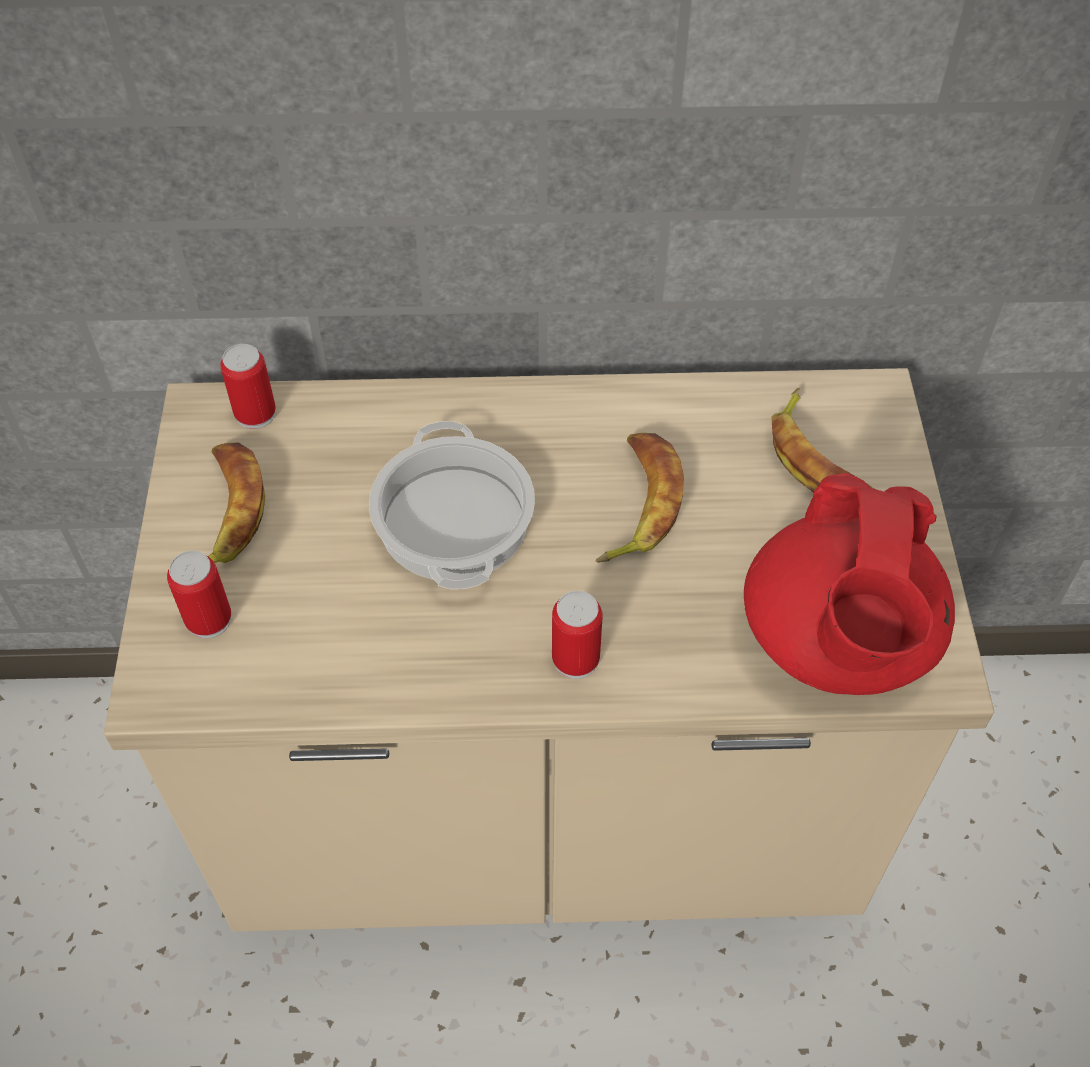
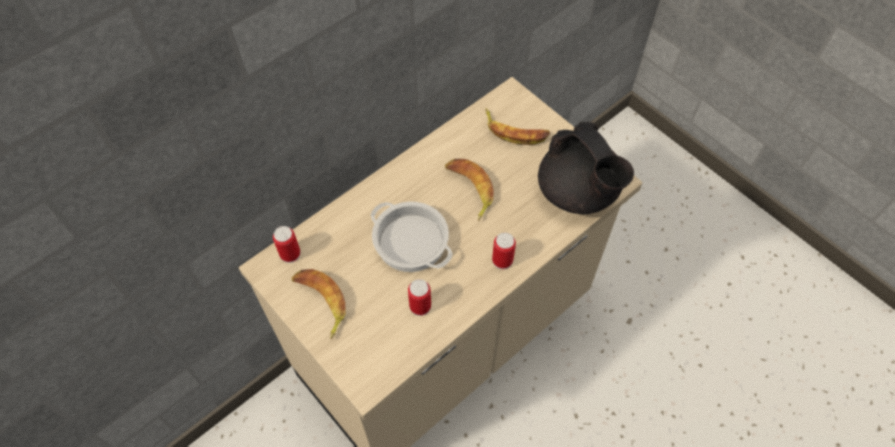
camera: 40 degrees left, 5 degrees up
(209, 619) = (358, 345): can -> can (420, 306)
(837, 642) = (578, 193): red teapot -> black teapot

